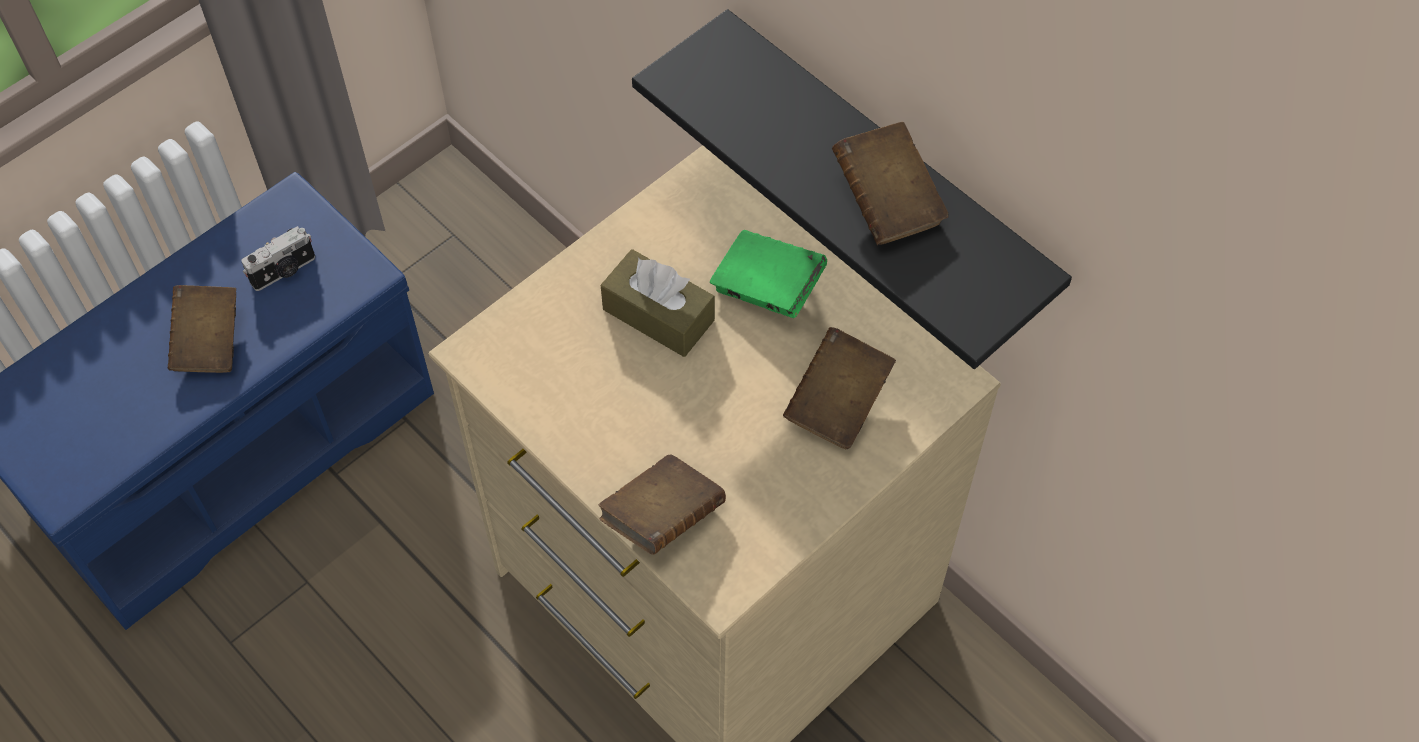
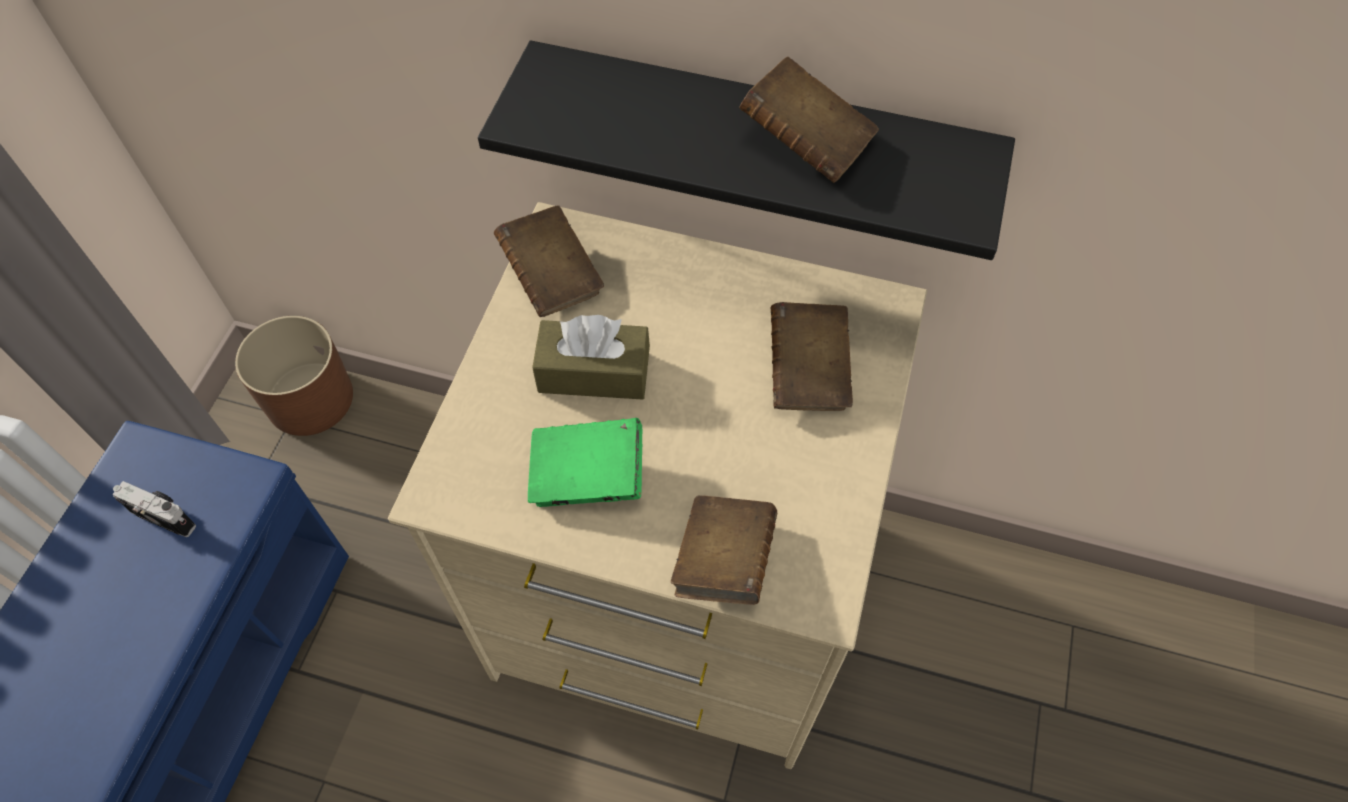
camera: 30 degrees left, 0 degrees up
(209, 341) = (121, 619): brown book -> brown book (552, 278)
(284, 271) = (164, 516): camera -> camera turned 90 degrees counterclockwise
(479, 224) = (310, 398): none -> brown planter
(767, 288) = (676, 302): green book -> green book (587, 477)

